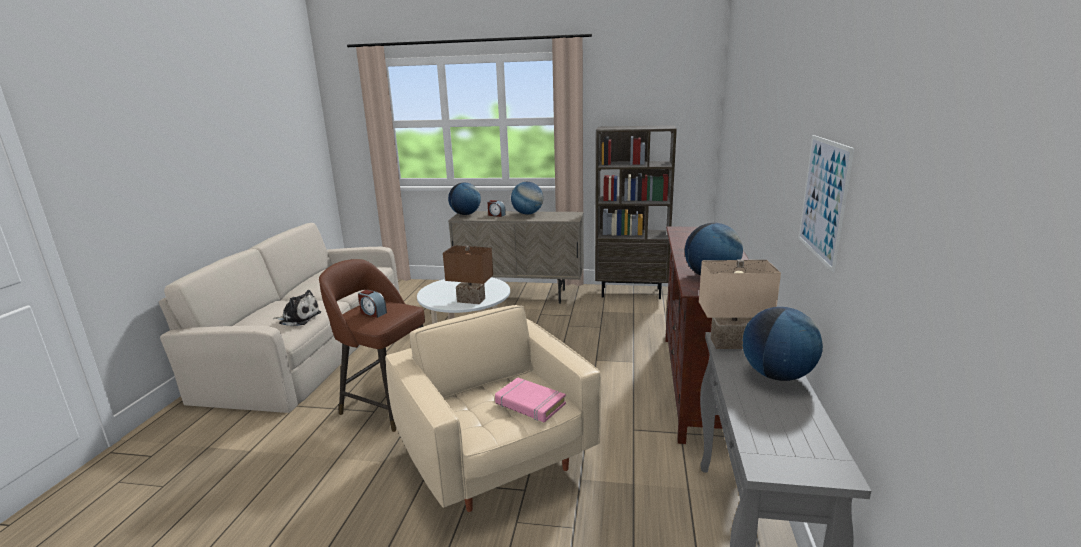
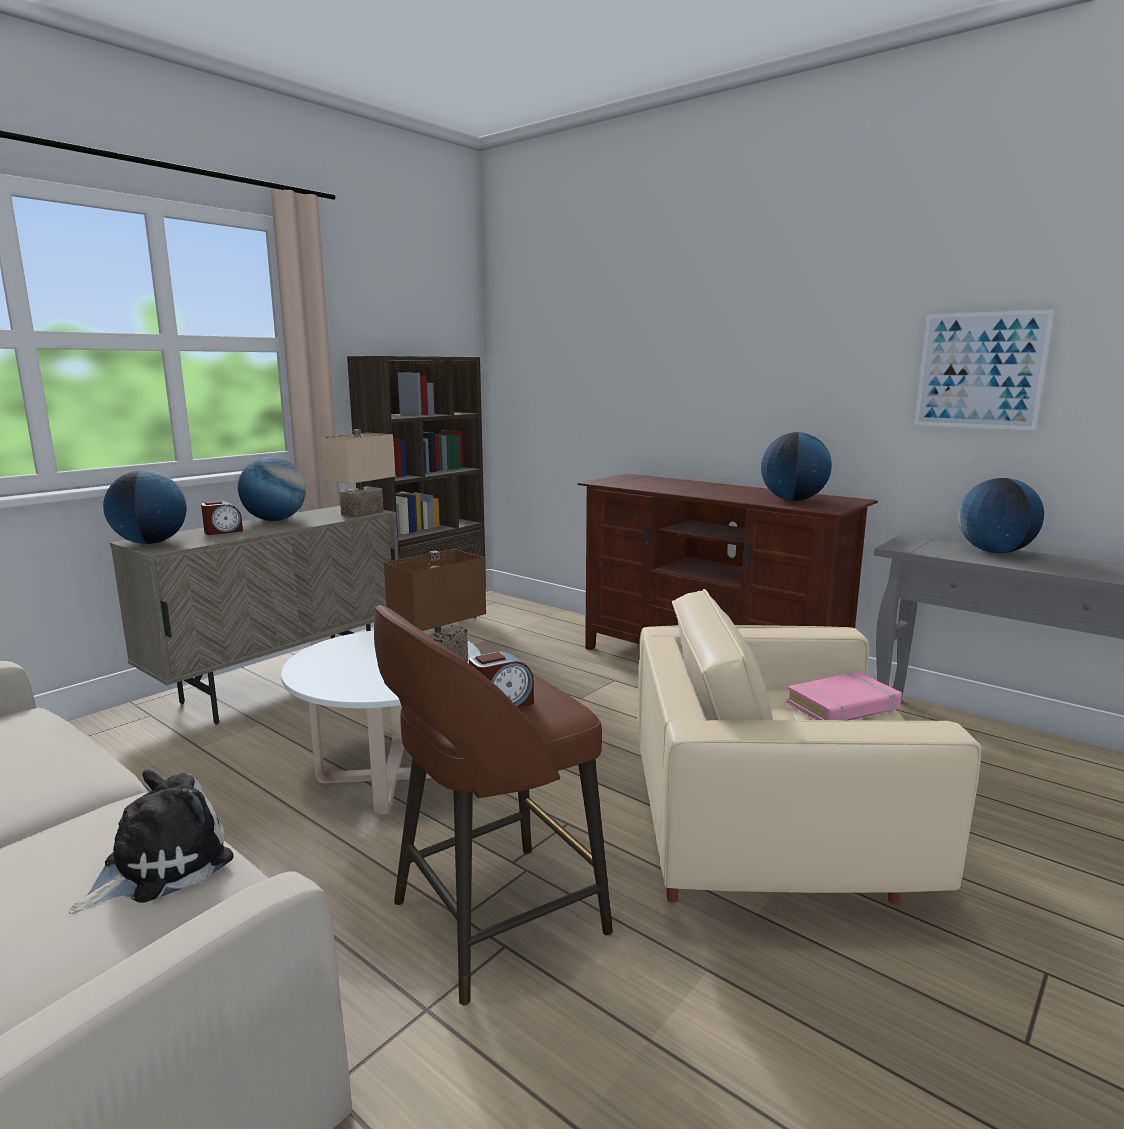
camera: 60 degrees left, 5 degrees down
(732, 344) = (915, 548): beige table lamp -> beige table lamp (363, 514)

